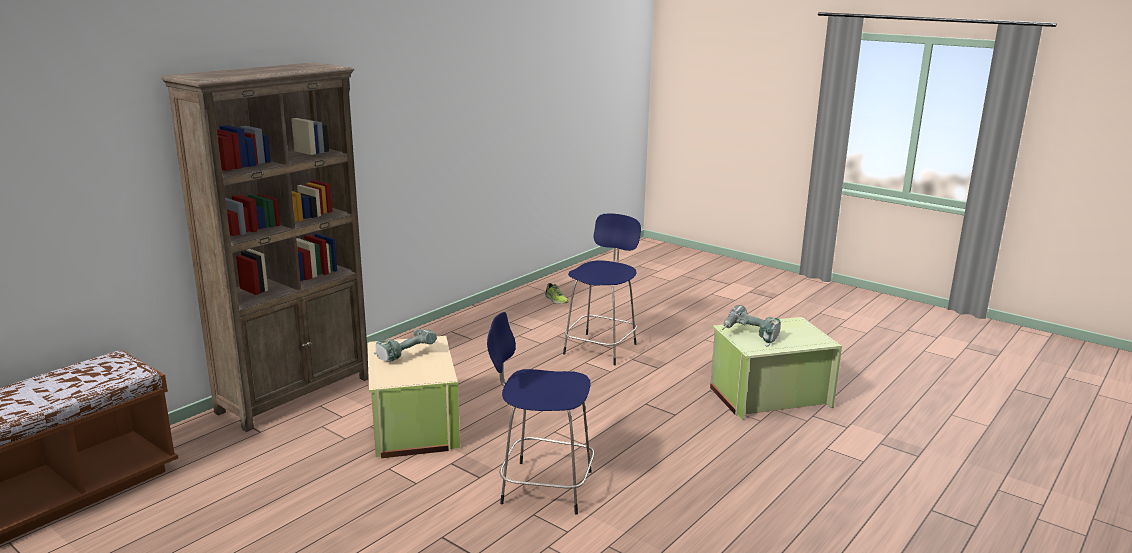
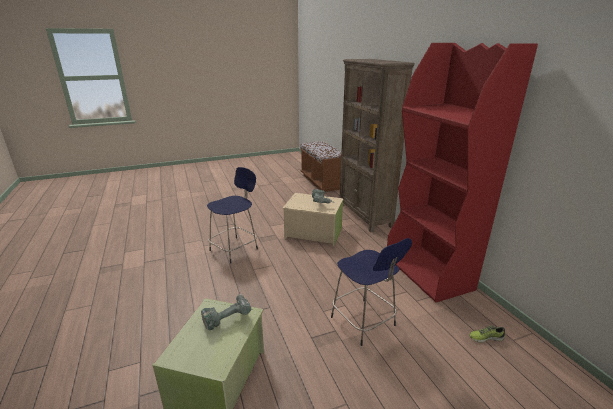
camera: 120 degrees right, 5 degrees up
(464, 328) = (428, 272): none -> red bookcase

